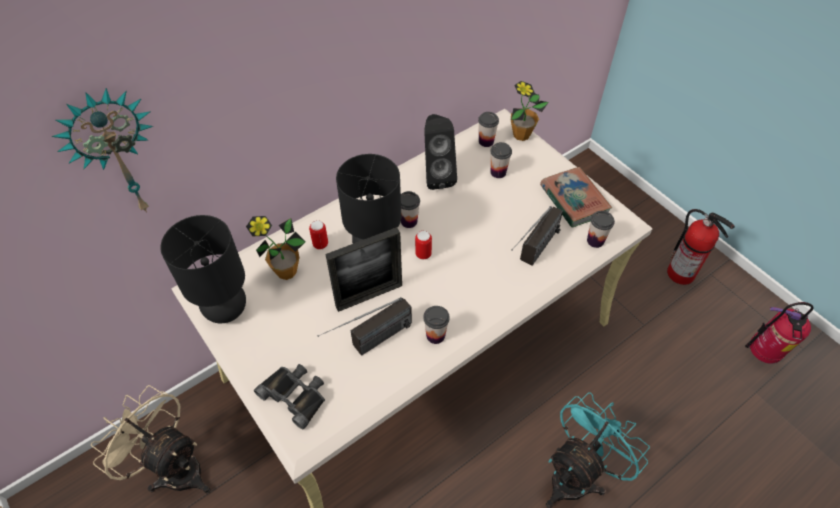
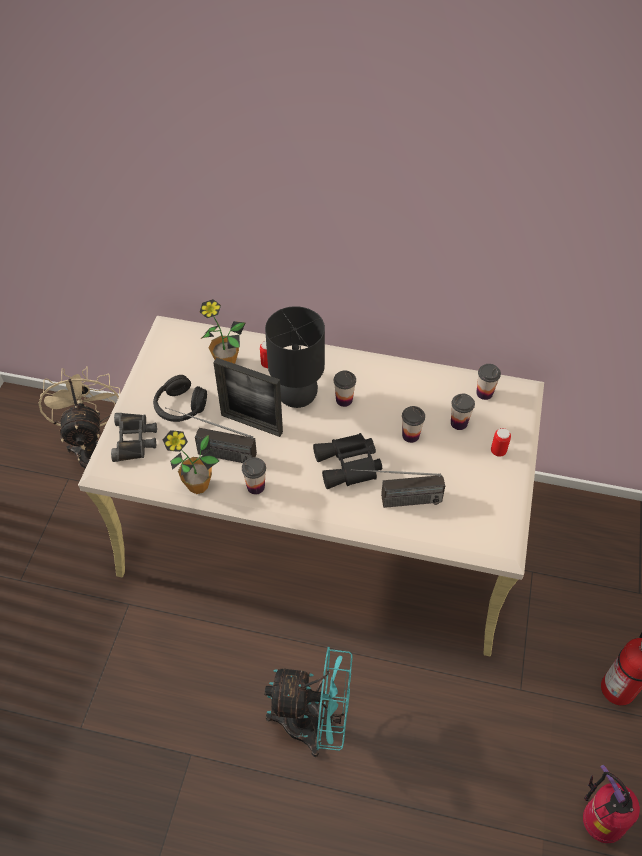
camera: 50 degrees right, 0 degrees up
(116, 154) = (146, 191): wall clock -> none
(226, 308) = (165, 354): black table lamp -> none
(296, 336) = (180, 407): none -> black headphones
(423, 254) = (322, 430): can -> can (498, 451)
(436, 175) = (409, 386): black speaker -> none
(474, 260) = (349, 466): none -> black binoculars
(521, 135) = (521, 412): potted plant -> potted plant (198, 485)
(574, 200) = (487, 494): book -> none
(595, 241) = (457, 536): cup -> cup (410, 435)

